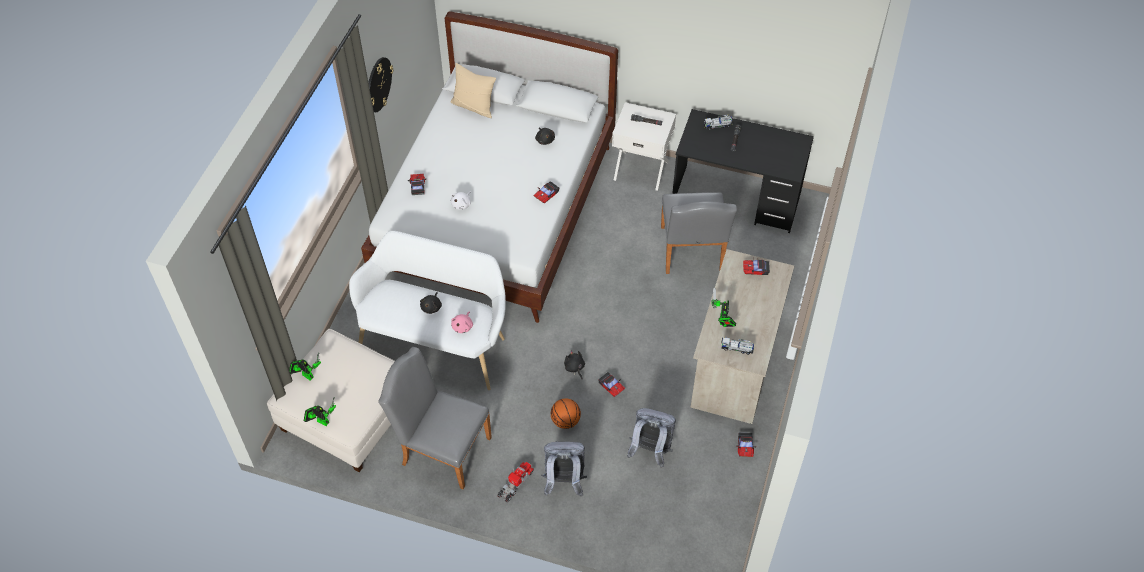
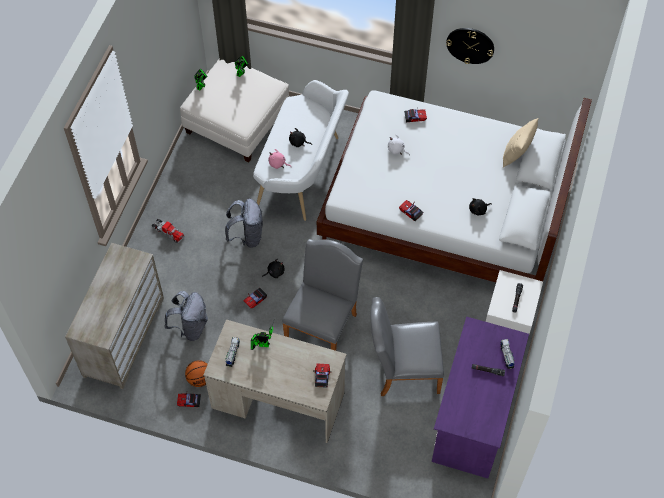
camera: 90 degrees right, 5 degrees up
(441, 448) = (203, 182): grey chair -> grey chair (323, 324)
(564, 482) = (166, 264): grey backpack -> grey backpack (247, 236)
(565, 421) = (223, 265): basketball -> basketball (199, 379)
(666, 523) = (123, 336): none -> beige dresser
(736, 199) = (474, 415): black desk -> purple desk

